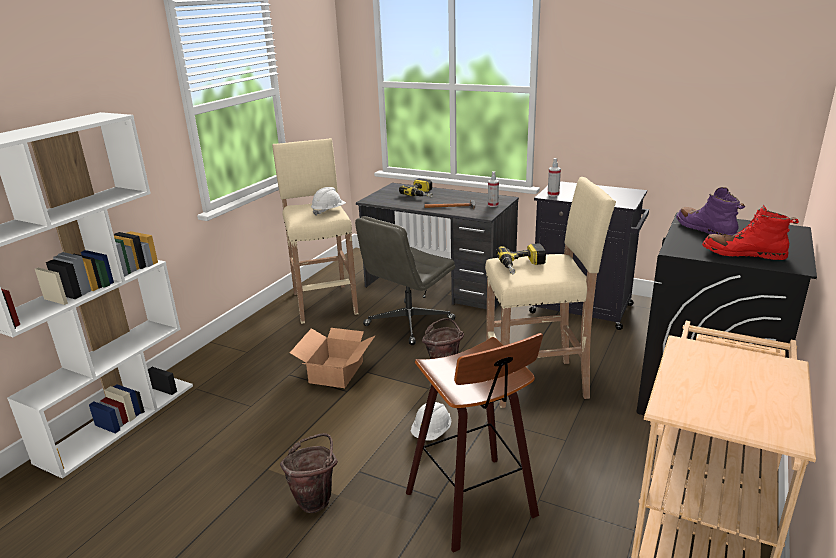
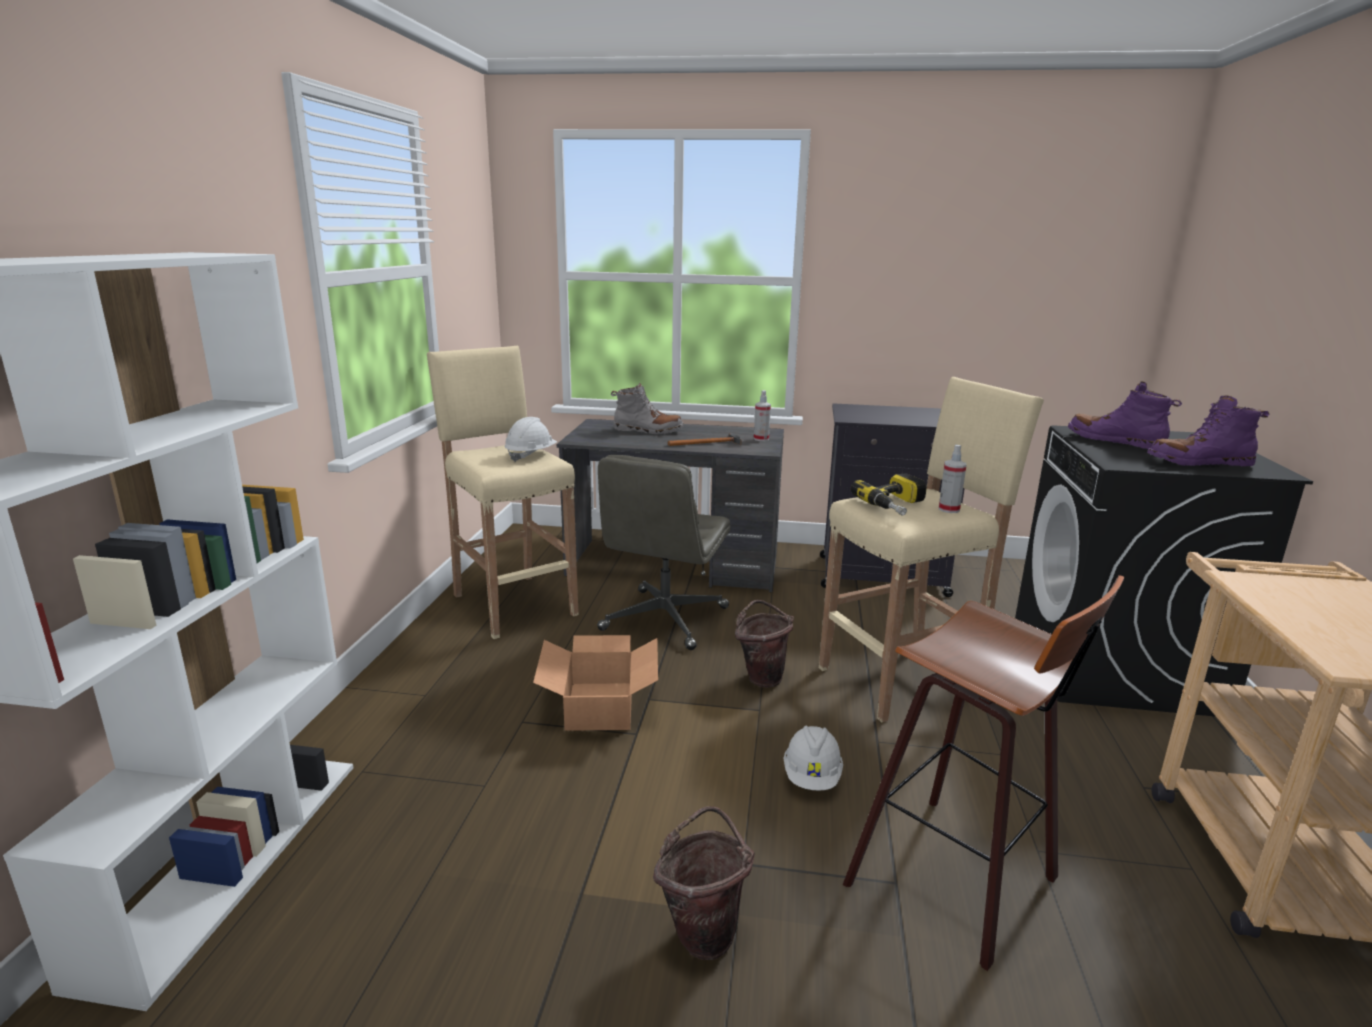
camera: 20 degrees left, 5 degrees down
(422, 194) = (647, 430): power drill -> grey boot
(553, 194) = (855, 417): spray bottle -> spray bottle (949, 509)
(743, 254) = (1198, 463): red boot -> purple boot

